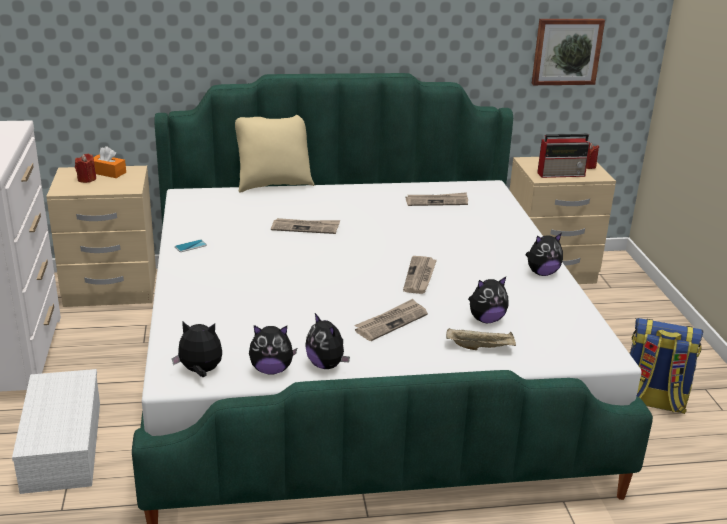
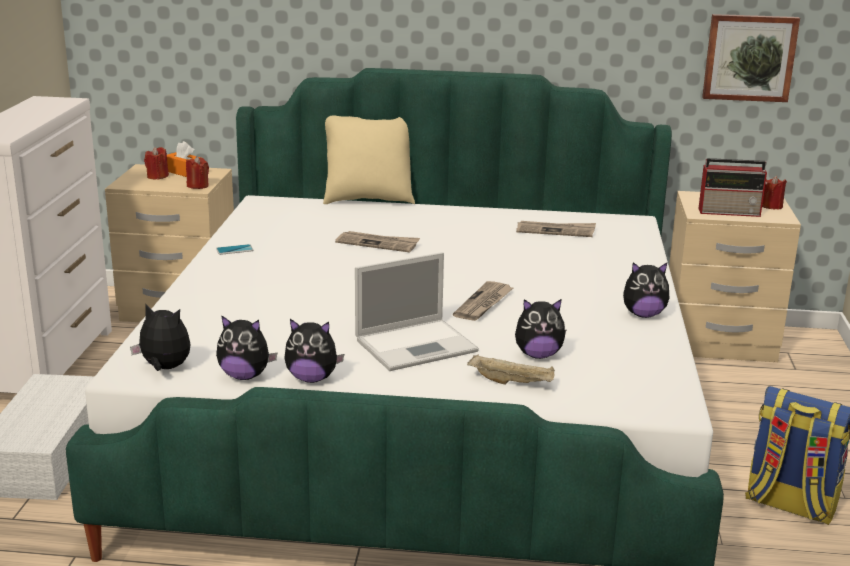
camera: 15 degrees right, 5 degrees down
(128, 186) = (198, 186): none -> red candle
(326, 365) = (312, 378): plush toy -> plush toy turned 60 degrees counterclockwise
(391, 322) = (418, 345): newspaper -> laptop

